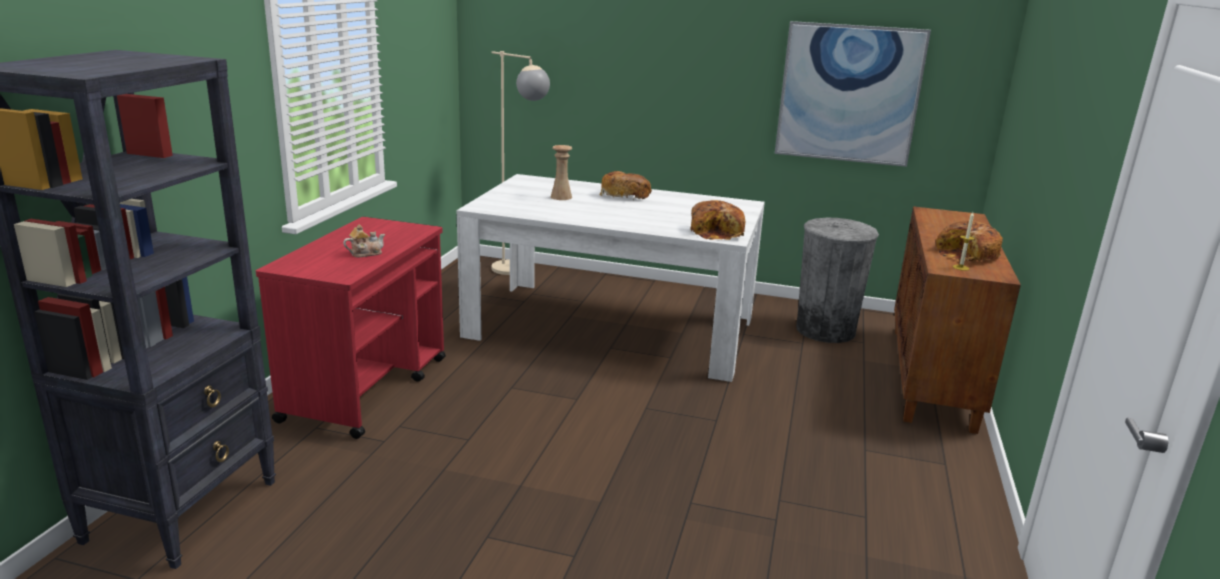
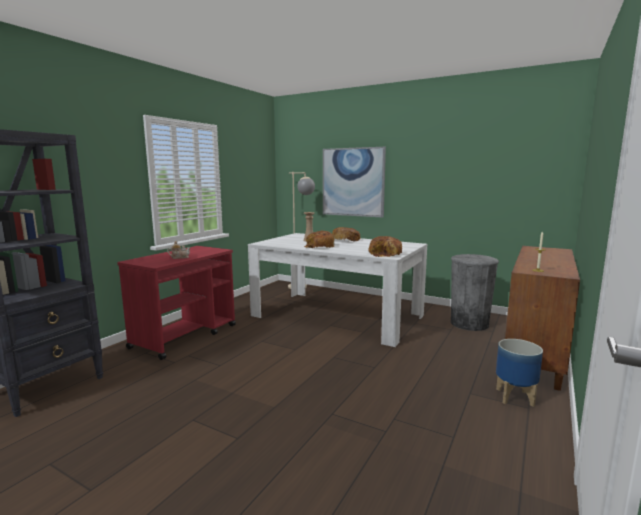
camera: 15 degrees right, 10 degrees down
(849, 94) = (480, 182): picture -> picture (353, 182)
(924, 450) = (515, 397): none -> planter
(967, 254) = (547, 265): bread -> bread (318, 246)

